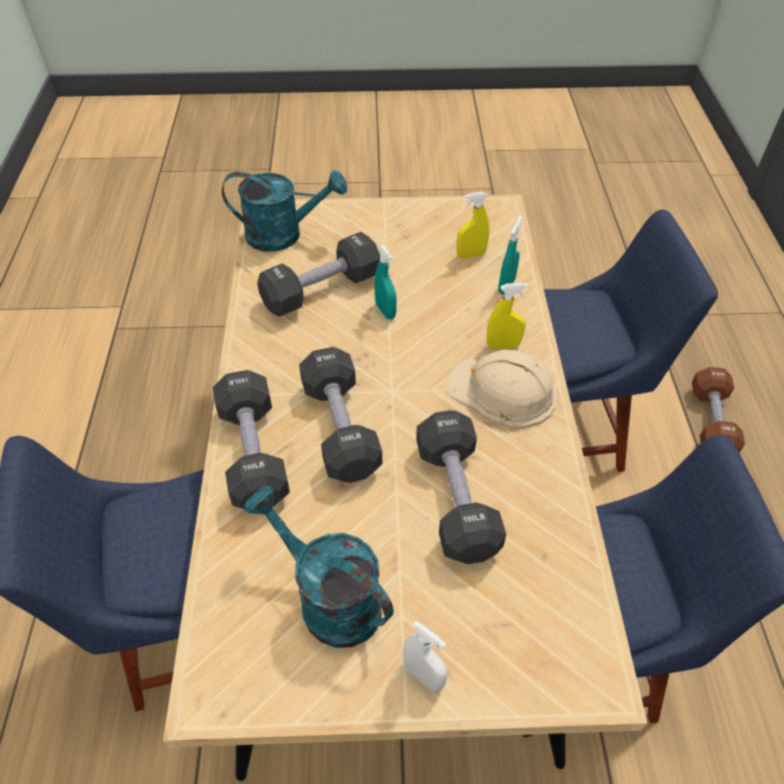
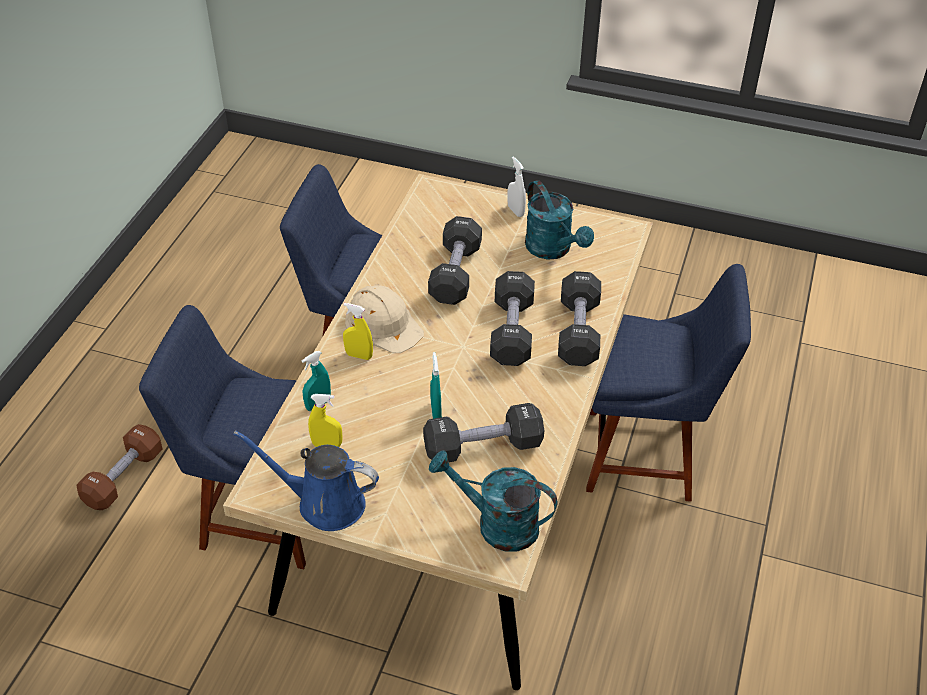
camera: 160 degrees left, 5 degrees down
(440, 214) = (324, 503): none -> blue watering can

